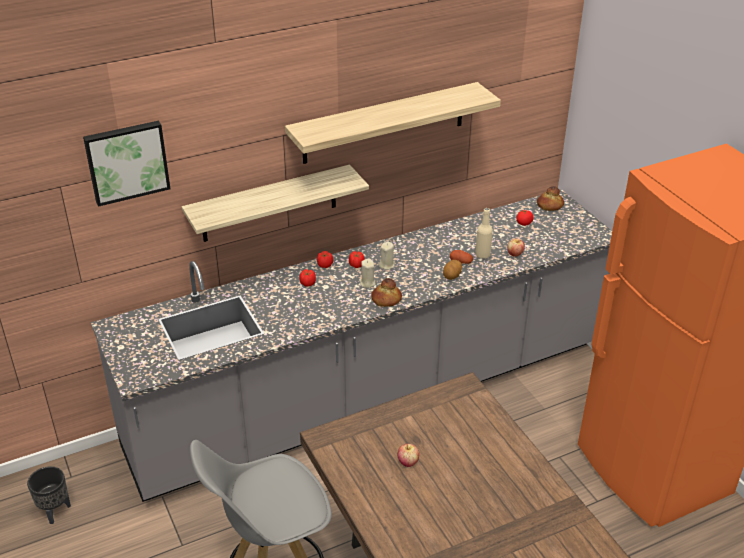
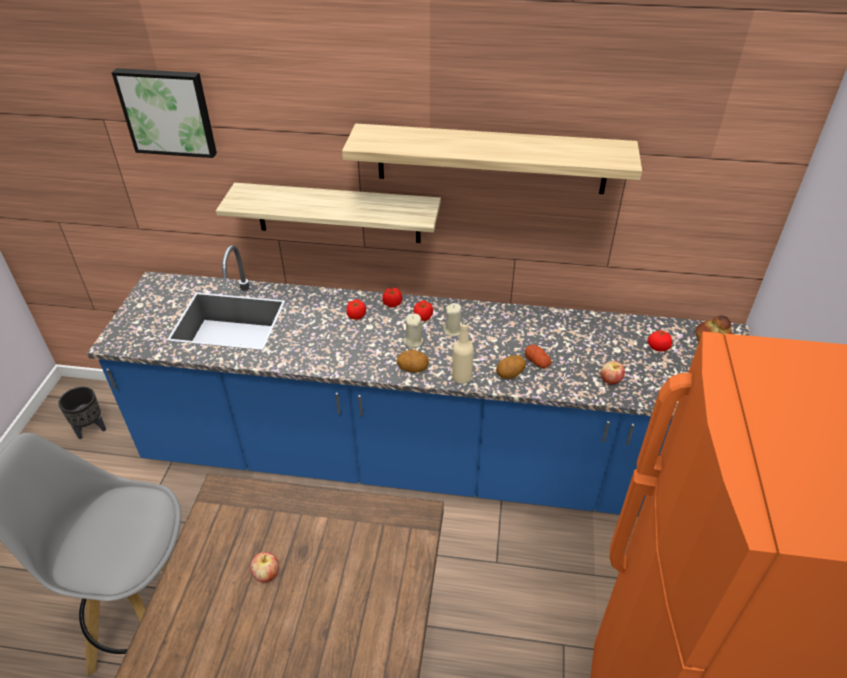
camera: 35 degrees right, 5 degrees up
(371, 397) = (424, 462): grey counter -> blue counter
(386, 300) = (413, 369): bread -> potato
(482, 255) = (570, 364): beige bottle -> beige bottle (461, 377)

